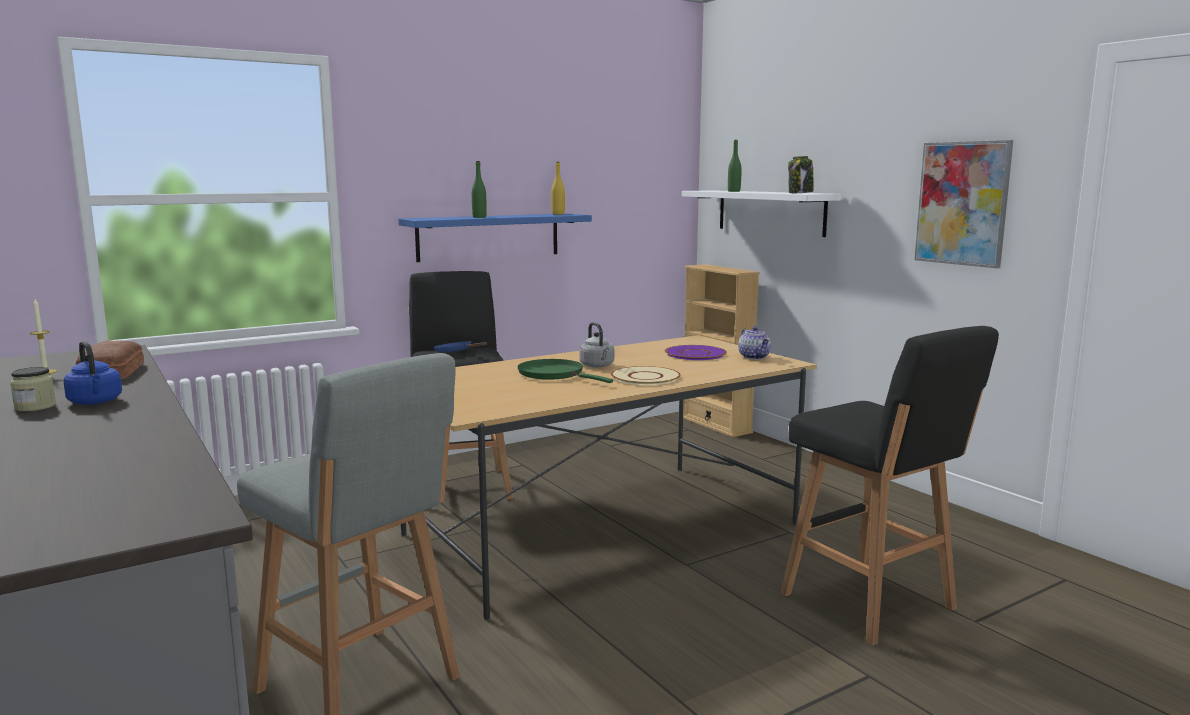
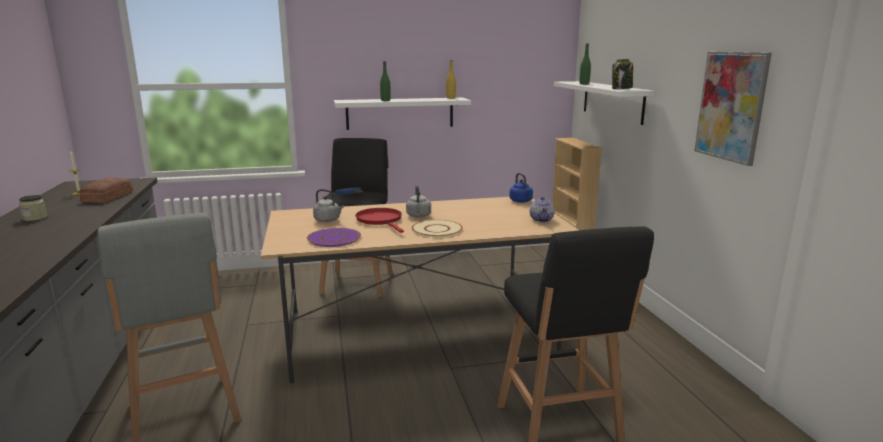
camera: 20 degrees right, 5 degrees up
(95, 402) = (65, 218): blue kettle -> blue kettle (521, 201)
(481, 380) = (328, 220): none -> grey kettle
(489, 236) = (400, 113): blue shelf -> white shelf
(554, 374) = (380, 220): green frying pan -> red frying pan
(695, 354) = (501, 212): purple plate -> purple plate (334, 238)

